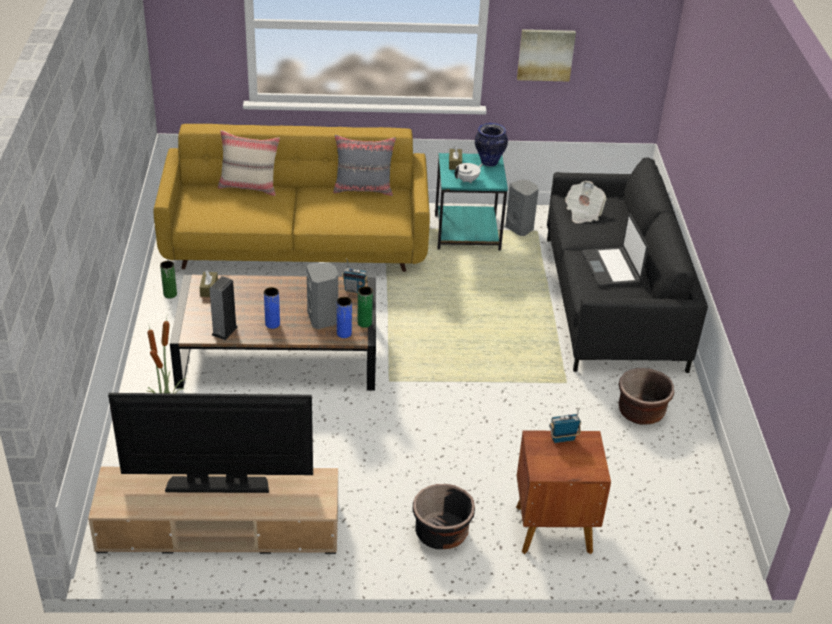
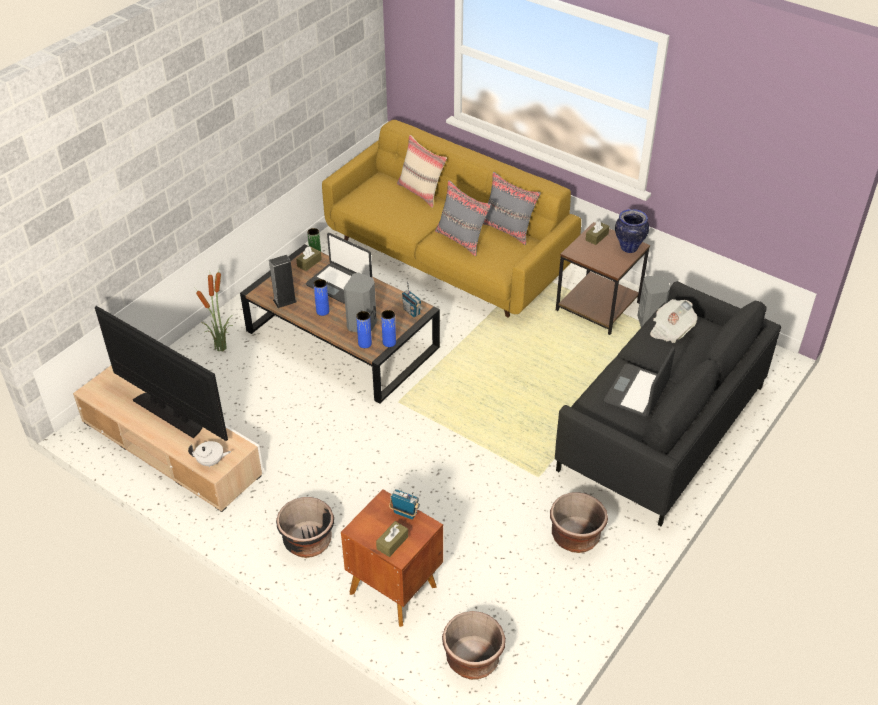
camera: 40 degrees right, 5 degrees up
(260, 294) = (339, 284): none -> laptop
(333, 212) = (461, 239): none -> grey pillow
(364, 323) = (389, 342): green vase -> blue vase
(467, 180) = (590, 256): white teapot -> white teapot (211, 461)
(468, 232) = (599, 306): turquoise side table -> brown side table
(545, 54) = (710, 161): picture -> none
(580, 466) = (392, 543): none -> brown tissue box
(670, 544) = (472, 659): none -> brown planter

